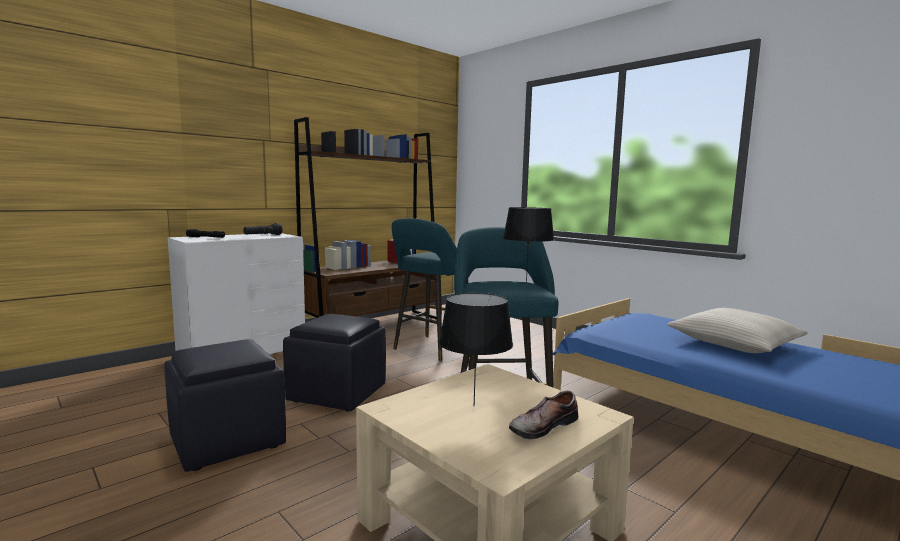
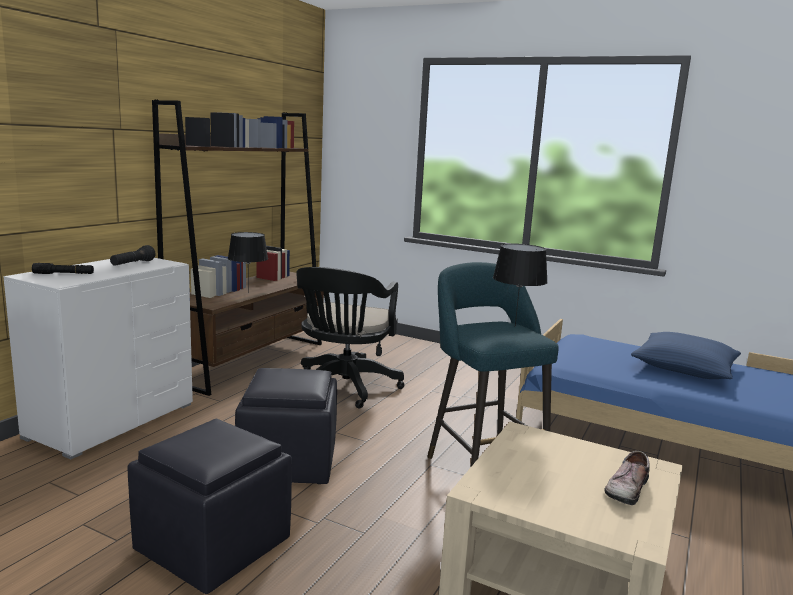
camera: 20 degrees left, 5 degrees up
(430, 349) = (344, 388): turquoise stool -> black office chair
(473, 405) = (549, 475): black table lamp -> black table lamp (248, 293)
(735, 343) = (684, 367): beige pillow -> blue pillow

